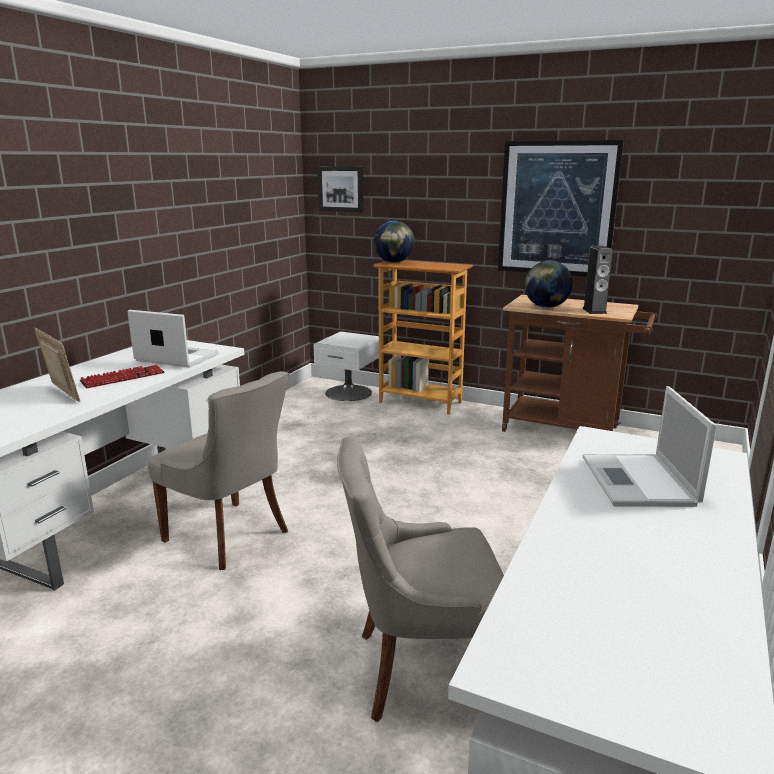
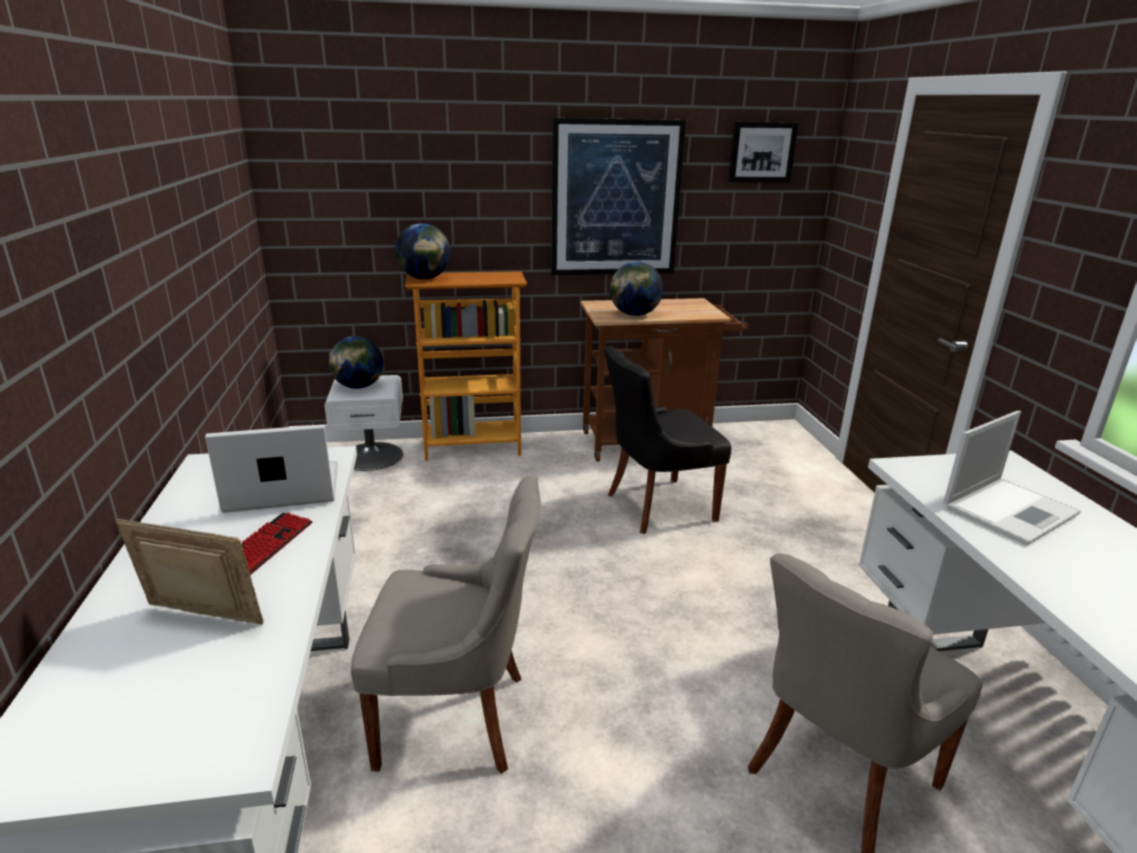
camera: 35 degrees left, 5 degrees up
(341, 189) = (318, 180): picture -> picture (762, 152)
(344, 338) = (358, 387): none -> globe
(513, 471) = (657, 506): none -> black chair
(594, 311) = (684, 312): speaker -> none
(639, 482) = (1010, 510): laptop -> laptop turned 90 degrees counterclockwise

